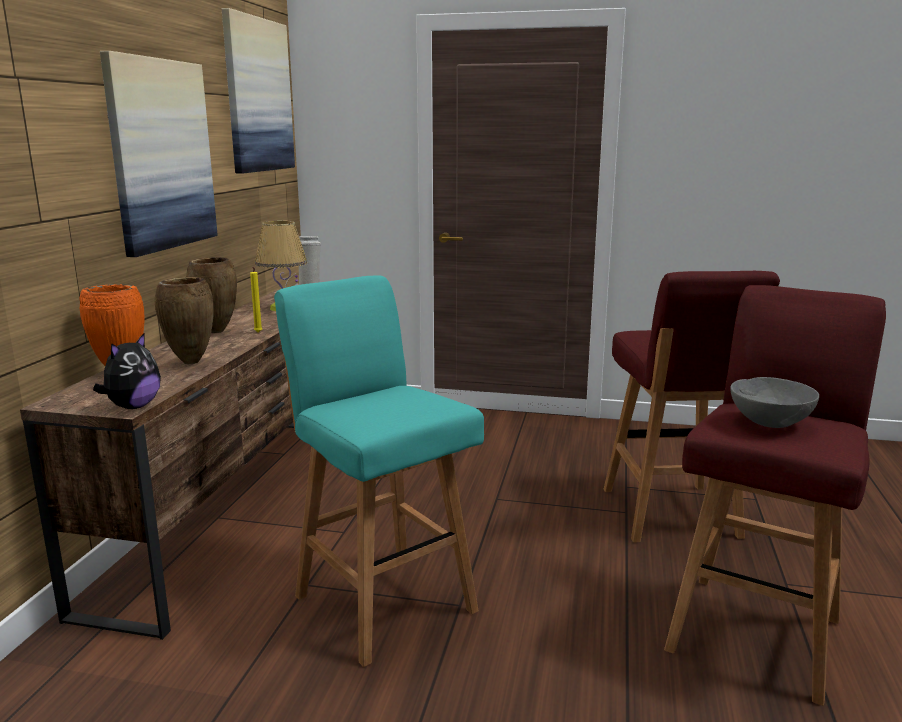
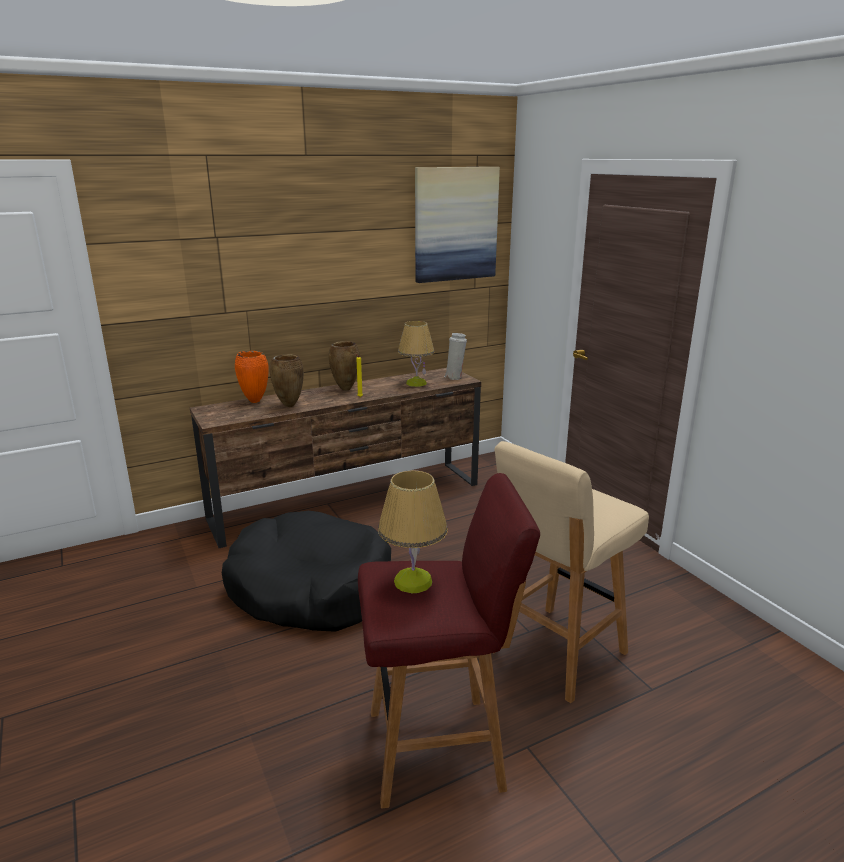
camera: 50 degrees right, 5 degrees up
(133, 406) = (216, 422): plush toy -> none
(161, 155) = (332, 273): picture -> none
(383, 601) = (310, 588): turquoise stool -> black dog bed
(670, 514) = (555, 653): red stool -> beige stool
(769, 421) = (413, 582): grey bowl -> table lamp

